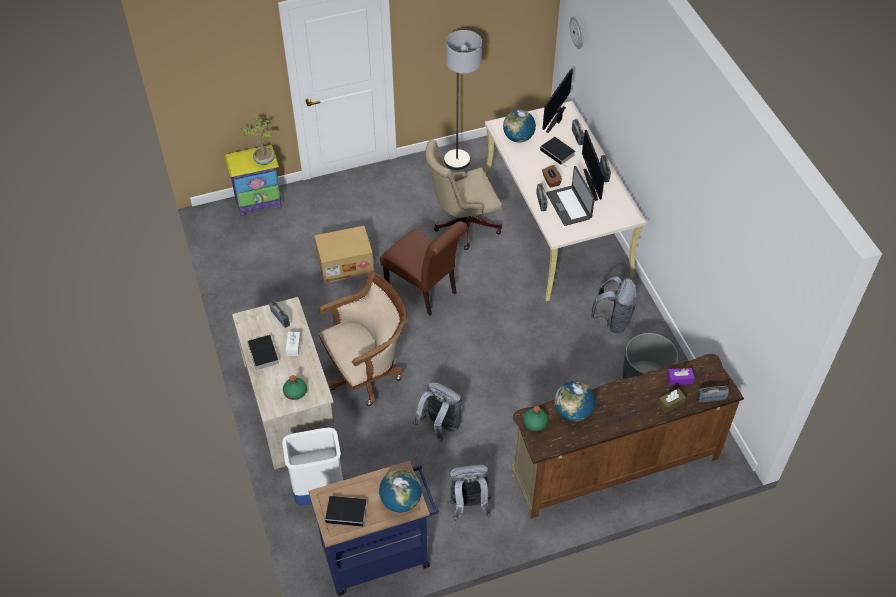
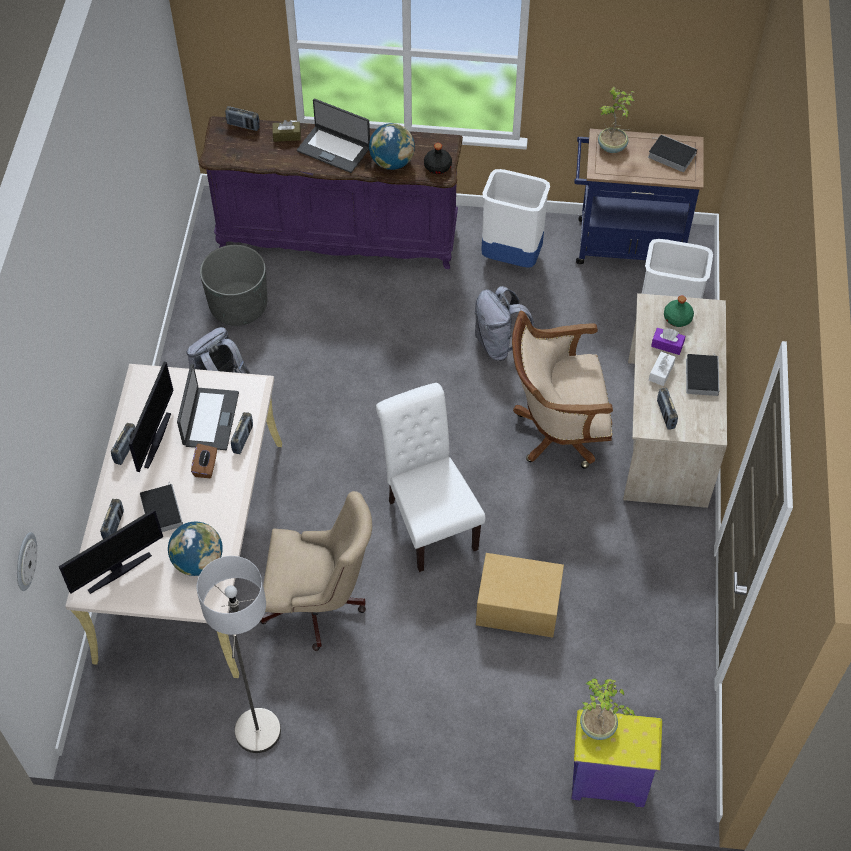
camera: 155 degrees left, 5 degrees up
(401, 501) = (612, 147): globe -> potted plant
(425, 291) = (429, 520): brown chair -> white chair
(468, 506) = (511, 256): grey backpack -> white trash can
(534, 423) = (438, 166): green bottle -> black bottle
(614, 465) = (337, 239): beige cabinet -> purple cabinet
(626, 406) = (334, 149): none -> laptop
(679, 379) = (258, 153): purple tissue box -> purple tissue box (667, 345)

